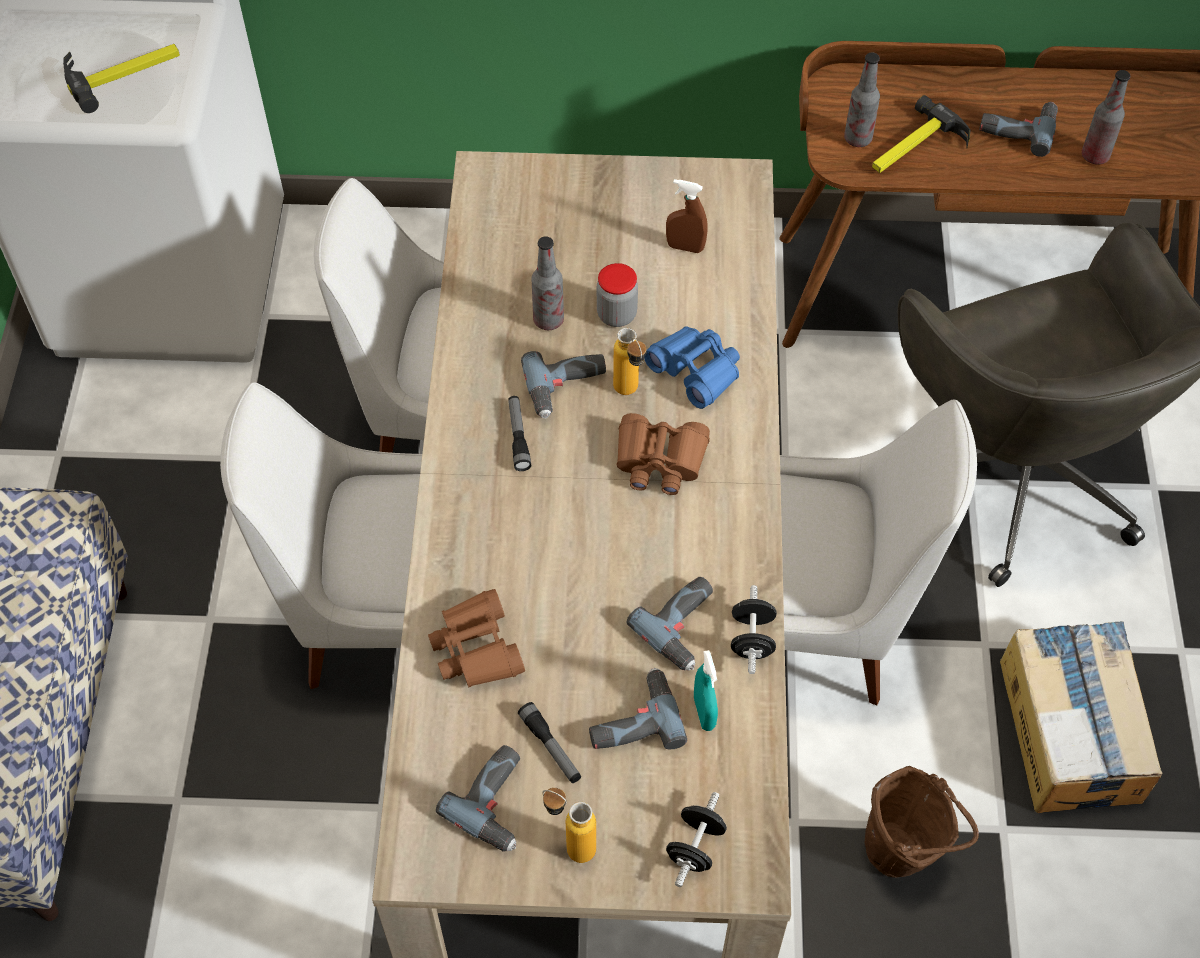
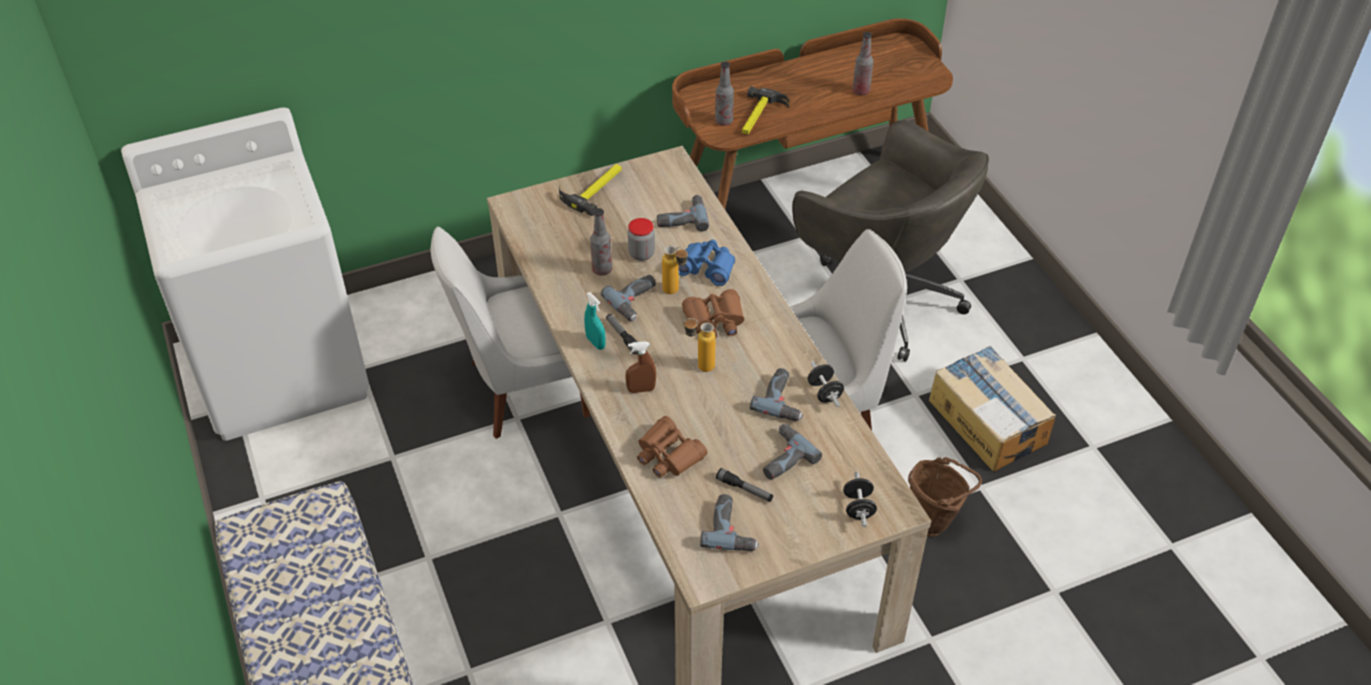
camera: 25 degrees left, 10 degrees down
(123, 73) = (259, 206): hammer -> hammer (594, 189)
(380, 615) = (541, 513): white chair -> none
(570, 845) = (787, 534): bottle -> bottle (699, 366)
(685, 247) = (660, 206): brown spray bottle -> brown spray bottle (641, 389)
(704, 713) = (821, 439): turquoise spray bottle -> turquoise spray bottle (595, 343)
(1017, 127) = (810, 89): power drill -> power drill (681, 217)

